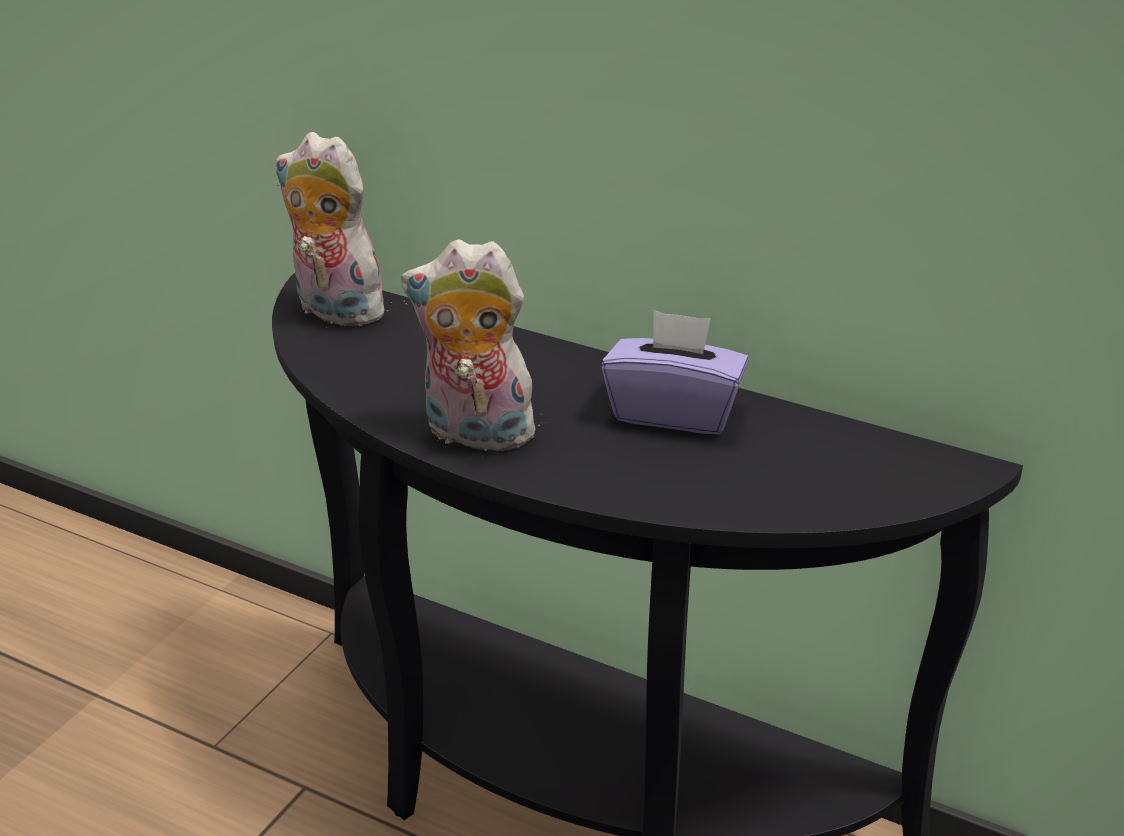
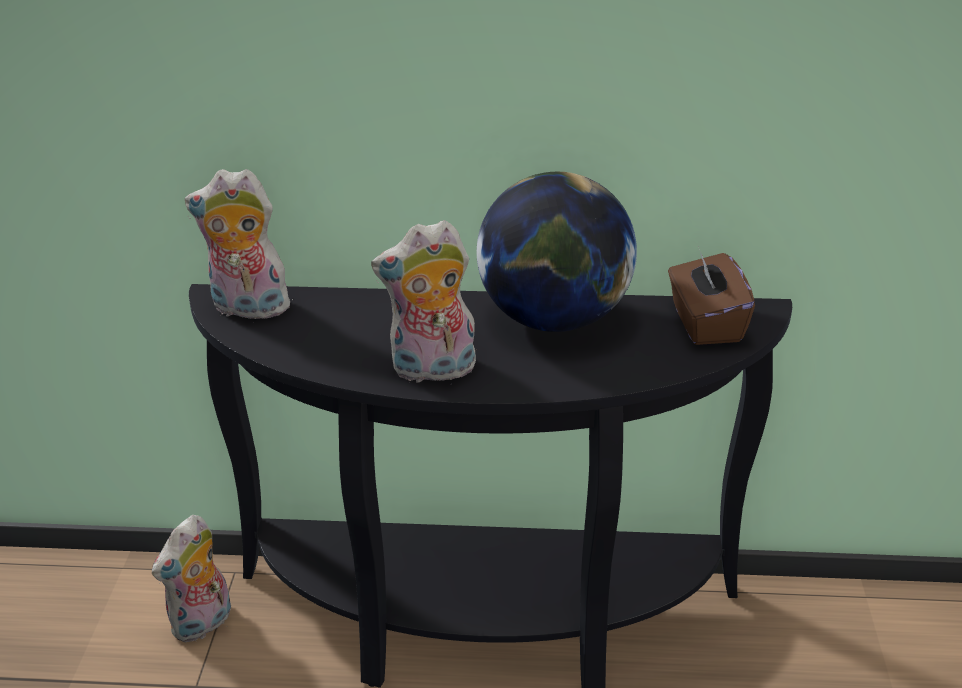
camera: 25 degrees left, 0 degrees up
(262, 680) = (202, 625): none -> plush toy
(674, 412) = (553, 320): purple tissue box -> globe
(869, 467) = (705, 324): none -> brown tissue box

